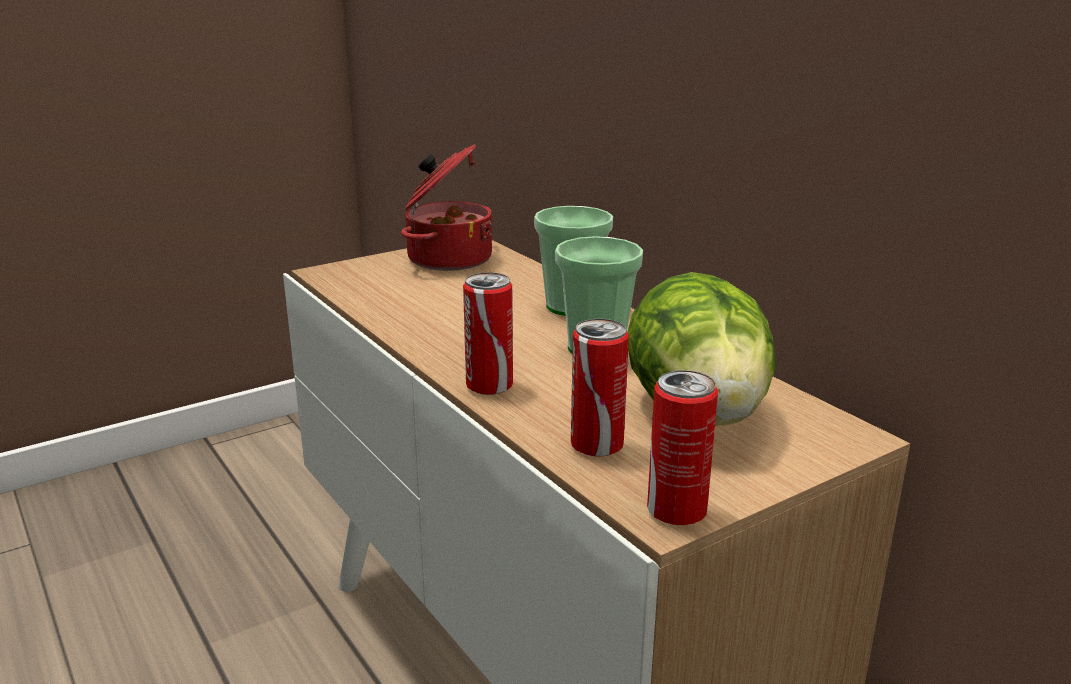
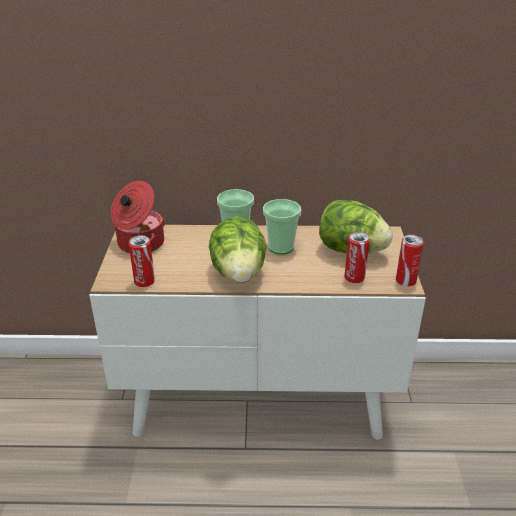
camera: 55 degrees left, 10 degrees up
(460, 340) = (238, 273): none -> lettuce
(489, 386) = (288, 282): can -> can (144, 282)

